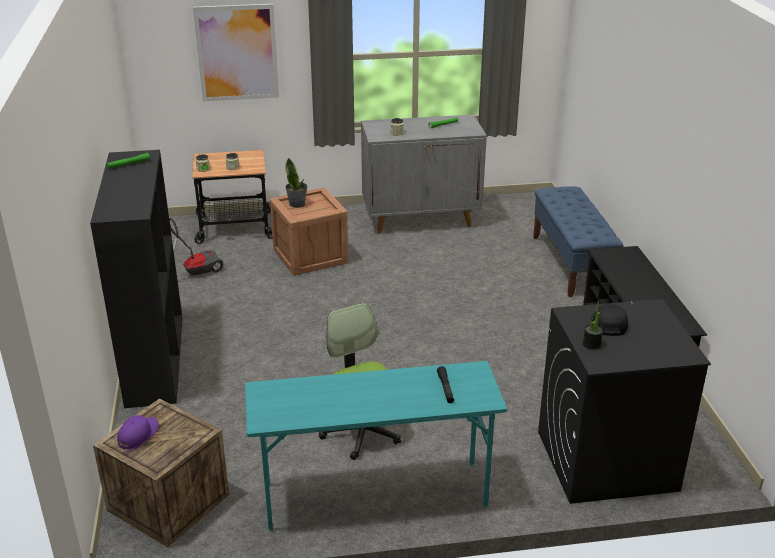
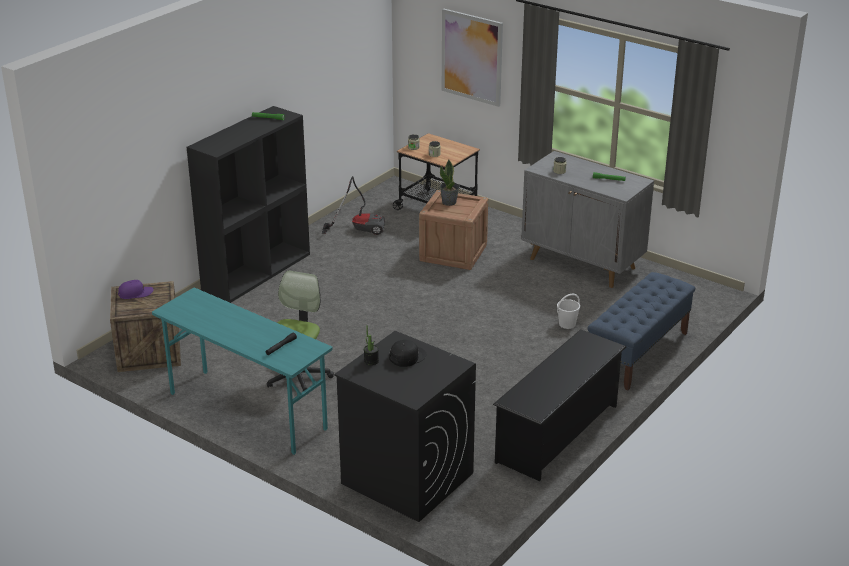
camera: 45 degrees right, 0 degrees up
(490, 268) = (567, 324): none -> white bucket

